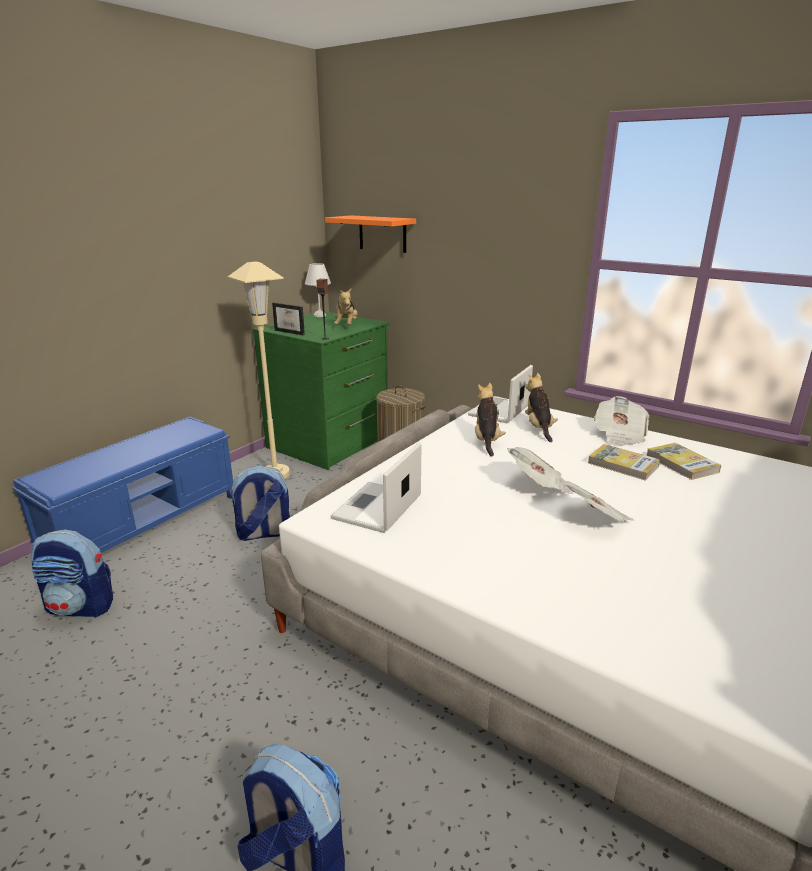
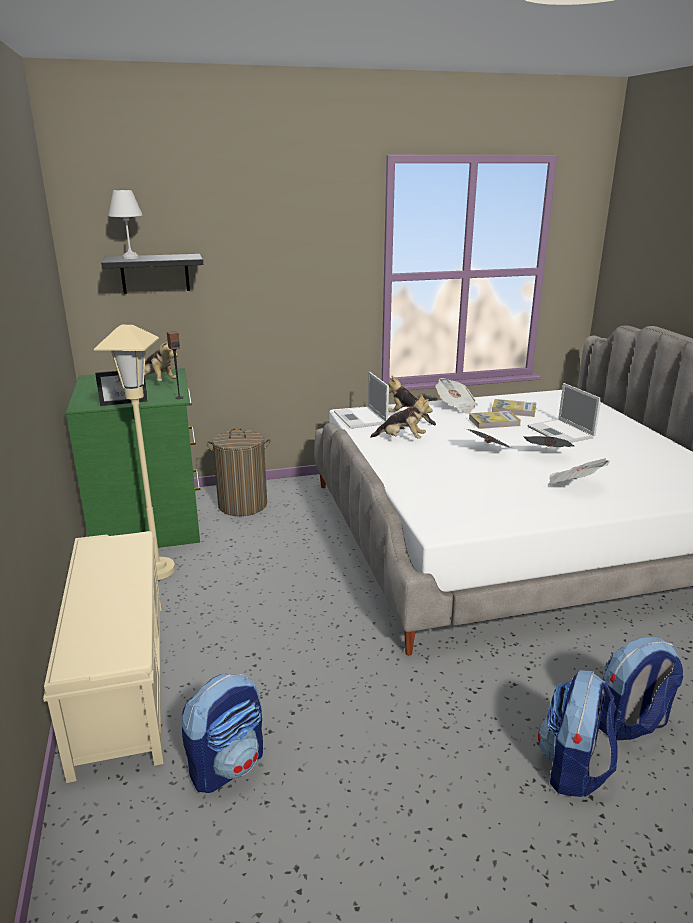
camera: 50 degrees left, 0 degrees up
(145, 523) = (121, 679): blue bench -> beige bench
(263, 533) = (255, 614): backpack -> backpack (573, 768)
(319, 315) = (93, 380): white table lamp -> white table lamp (130, 258)
(376, 508) = (451, 505): laptop -> laptop (561, 432)
(382, 234) = (155, 273): orange shelf -> black shelf
(486, 440) = (402, 439): plush toy -> plush toy turned 150 degrees clockwise
(539, 560) = (574, 485): none -> newspaper

